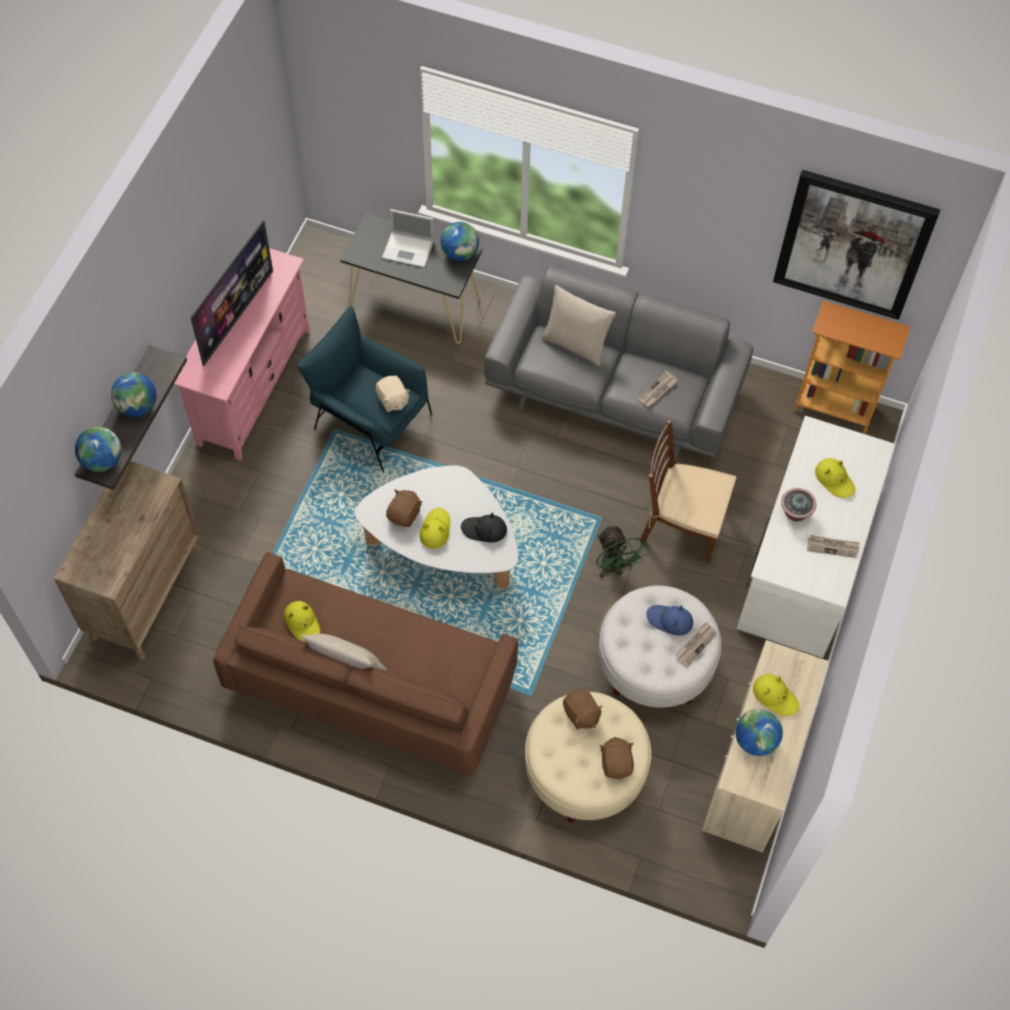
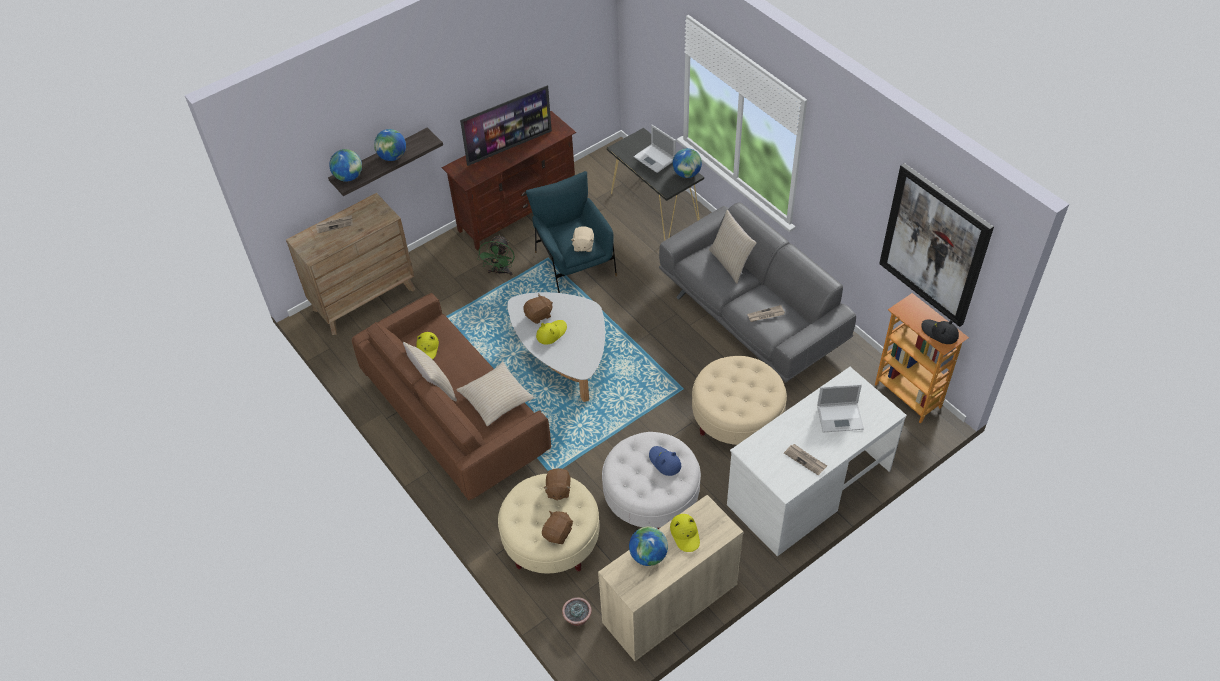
camera: 35 degrees right, 10 degrees down
(253, 386) = (517, 212): pink tv stand -> brown tv stand
(430, 643) = (496, 399): none -> beige pillow
(484, 530) = (583, 348): black hat -> black hat (939, 333)
(614, 568) = (668, 424): green fan -> green fan (500, 272)
(681, 524) = (737, 419): brown chair -> beige ottoman
(695, 644) = (671, 486): newspaper -> newspaper (335, 225)
(795, 513) = (793, 425): potted plant -> potted plant (577, 618)
(834, 479) = (840, 417): yellow hat -> laptop

